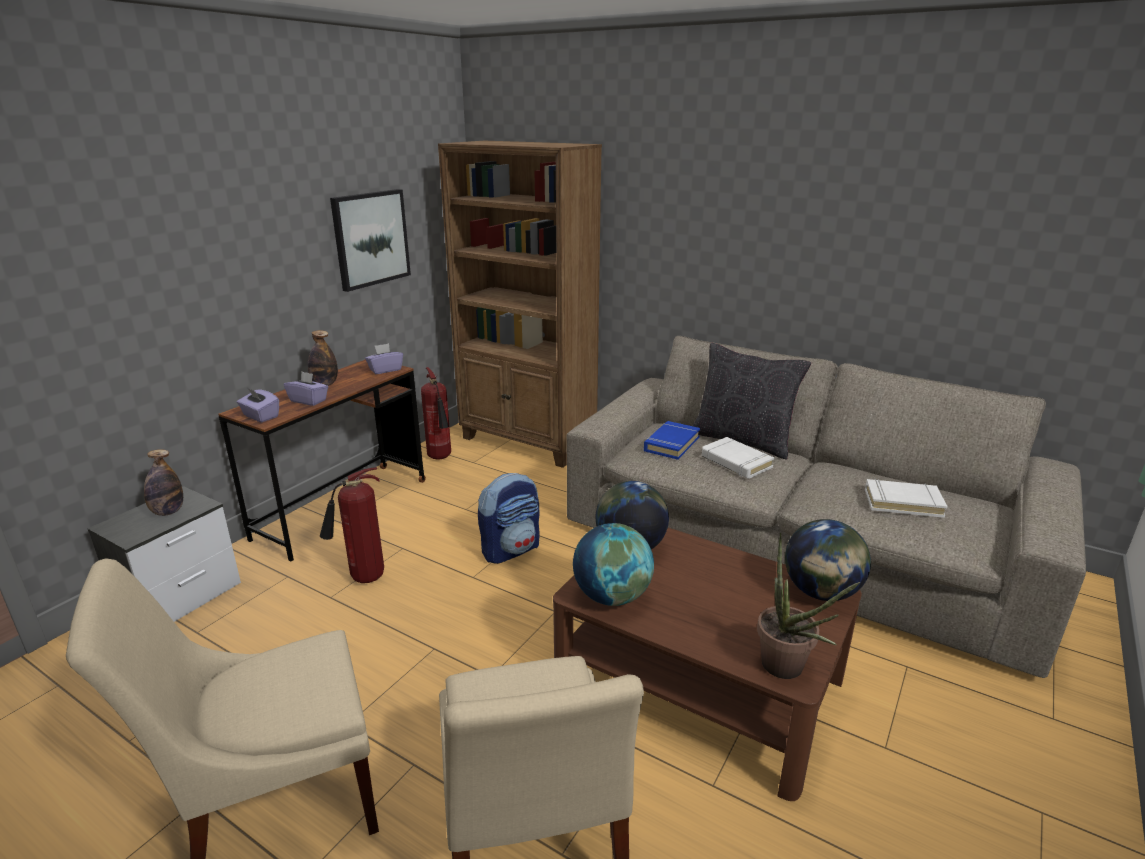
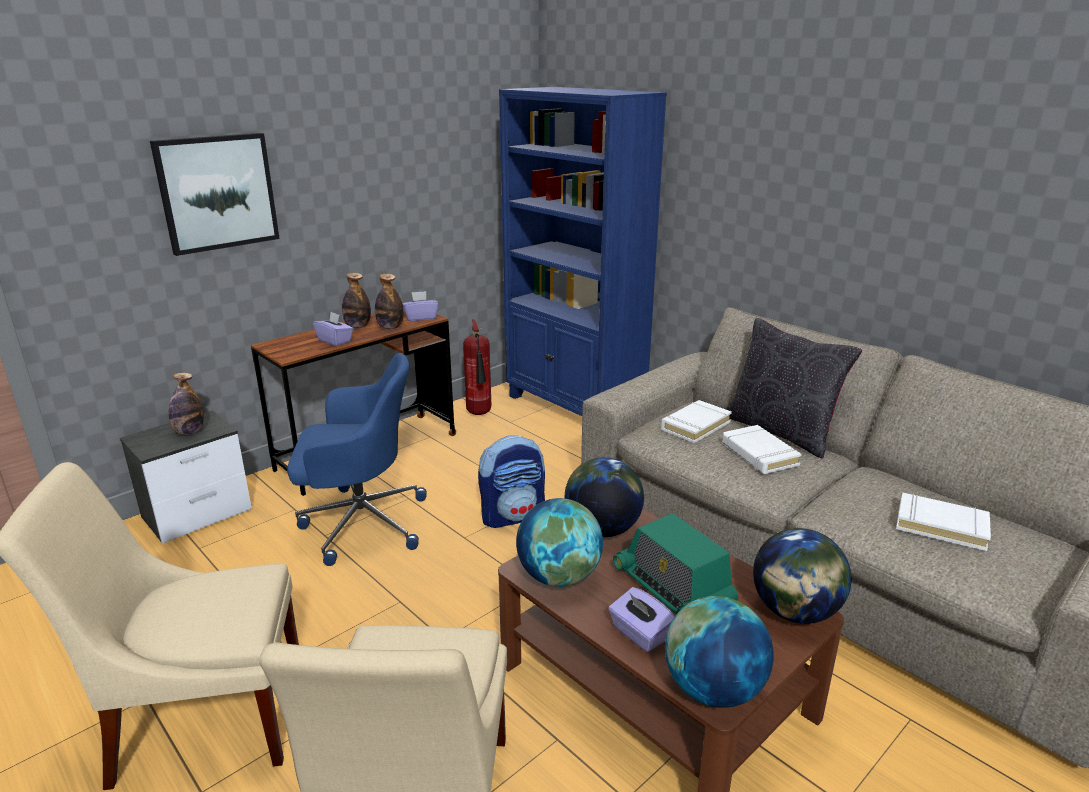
camera: 15 degrees right, 0 degrees up
(260, 416) = (285, 351): purple tissue box -> purple tissue box (639, 634)
(359, 382) = (390, 327): none -> bottle
(363, 579) = (361, 523): fire extinguisher -> blue office chair
(370, 238) = (423, 184): picture -> picture (217, 192)
(528, 442) = (574, 407): brown bookcase -> blue bookcase
(671, 444) = (695, 426): blue book -> white book
(714, 589) = (673, 588): none -> radio
(788, 671) = (713, 690): potted plant -> globe

